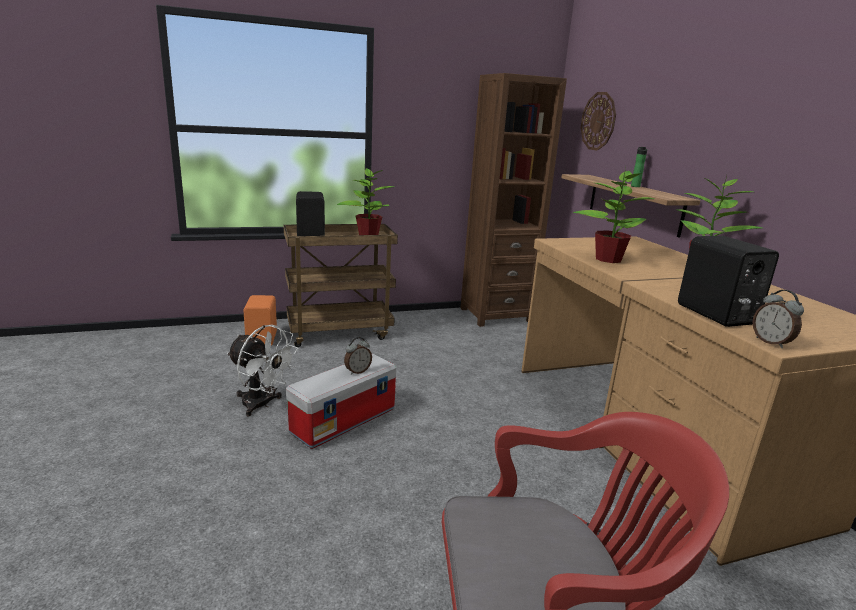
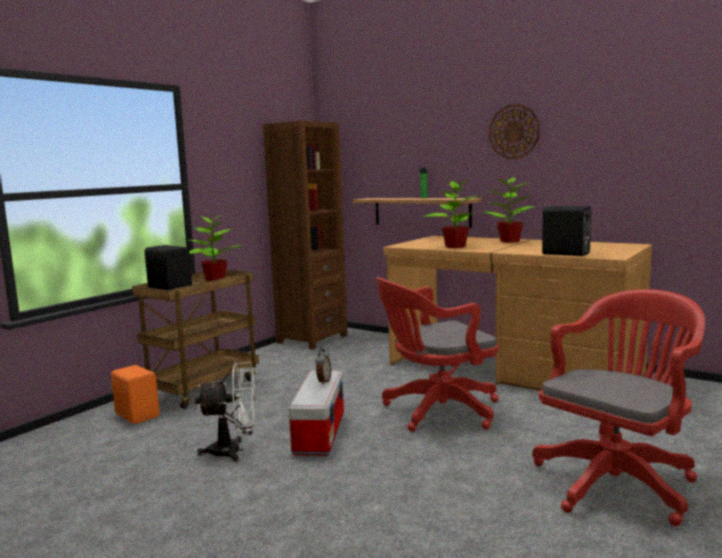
camera: 35 degrees left, 10 degrees down
(479, 450) = (436, 411): none -> red office chair
(598, 121) = (367, 154): wall clock -> wall clock (514, 131)
(771, 342) = (609, 256): alarm clock -> none

